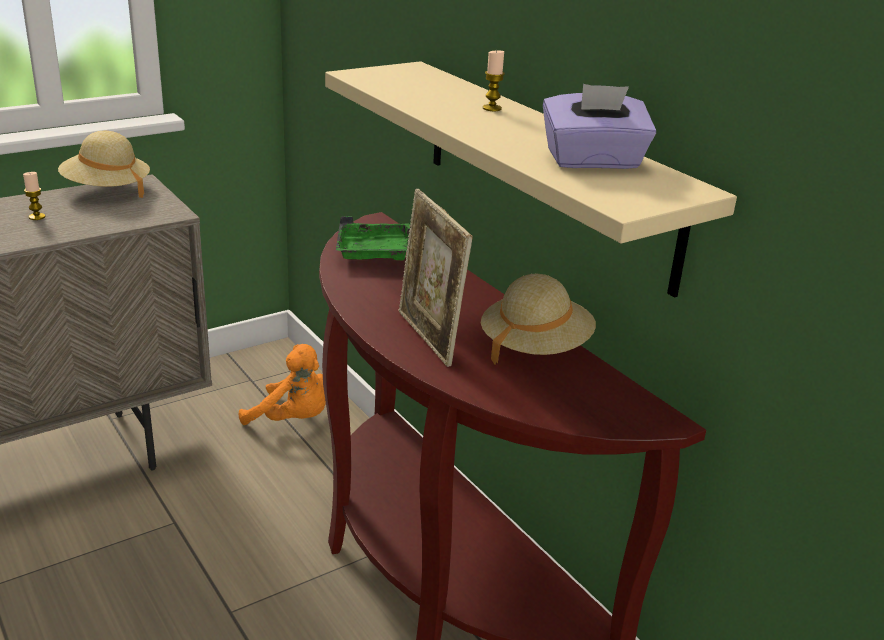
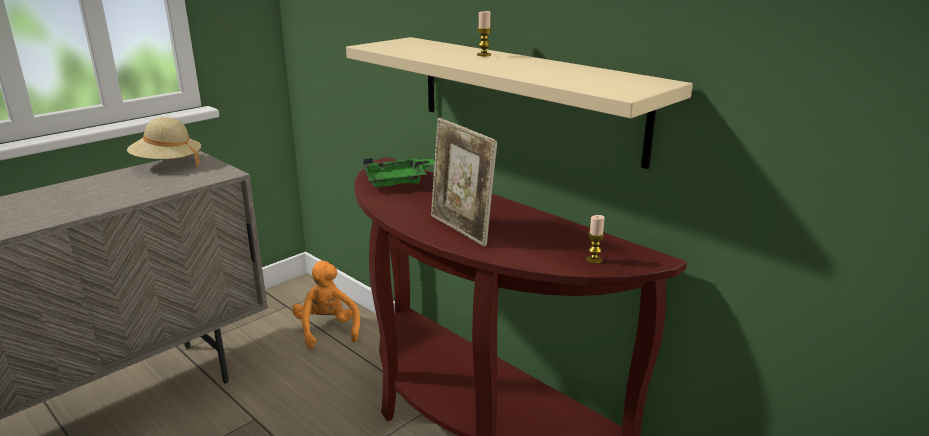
camera: 10 degrees left, 5 degrees down
(37, 217) = (116, 187): candle -> candle (594, 260)
(292, 419) = (327, 329): orange plush toy -> orange plush toy turned 120 degrees counterclockwise
(535, 347) = (540, 226): beige hat -> none
(593, 161) = (580, 74): purple tissue box -> none

